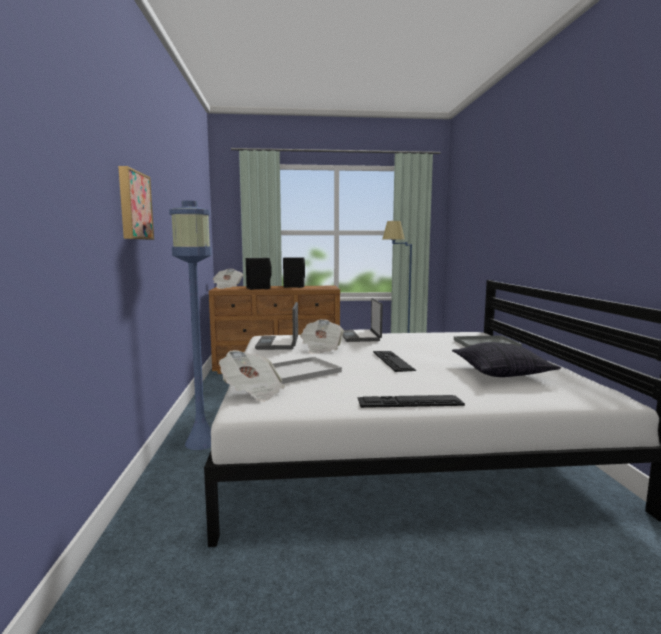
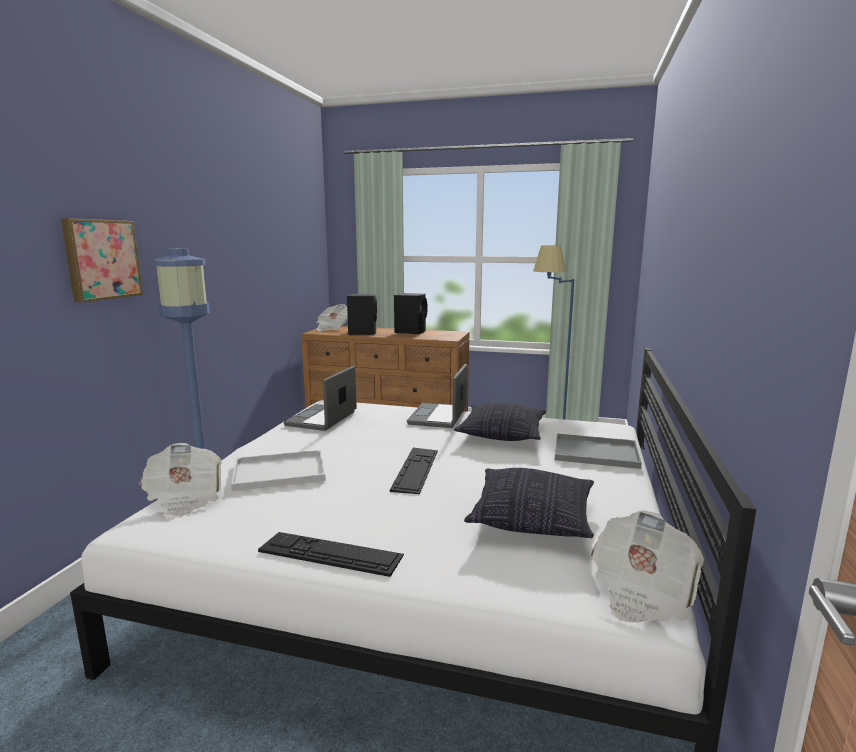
camera: 20 degrees right, 5 degrees up
(321, 348) = (361, 433): newspaper -> newspaper (641, 592)
(417, 341) = (502, 435): none -> pillow

